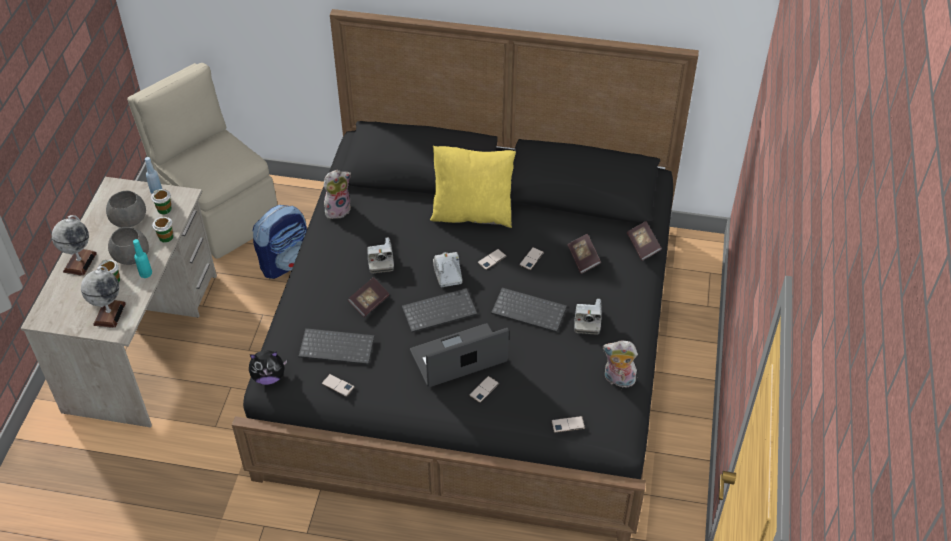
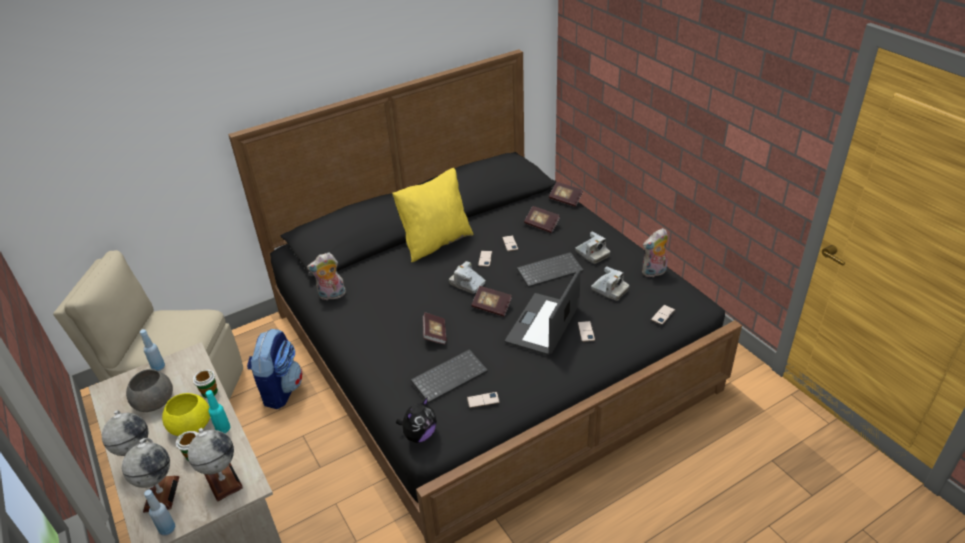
camera: 40 degrees left, 10 degrees down
(52, 322) = (167, 529): none -> blue bottle
(70, 294) = (161, 493): none -> globe
(132, 256) = (192, 425): grey bowl -> yellow bowl
(164, 209) = (182, 374): cup -> none
(338, 209) = (331, 296): plush toy -> plush toy turned 120 degrees counterclockwise
(380, 261) = (408, 305): camera -> camera (609, 290)
(439, 310) = (491, 307): keyboard -> book

